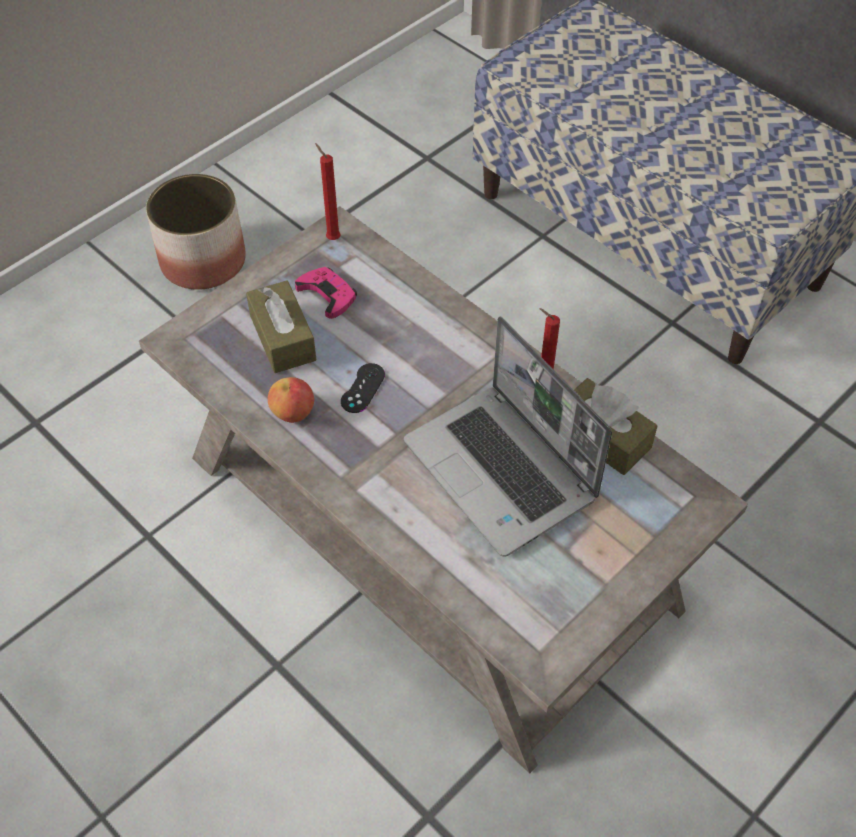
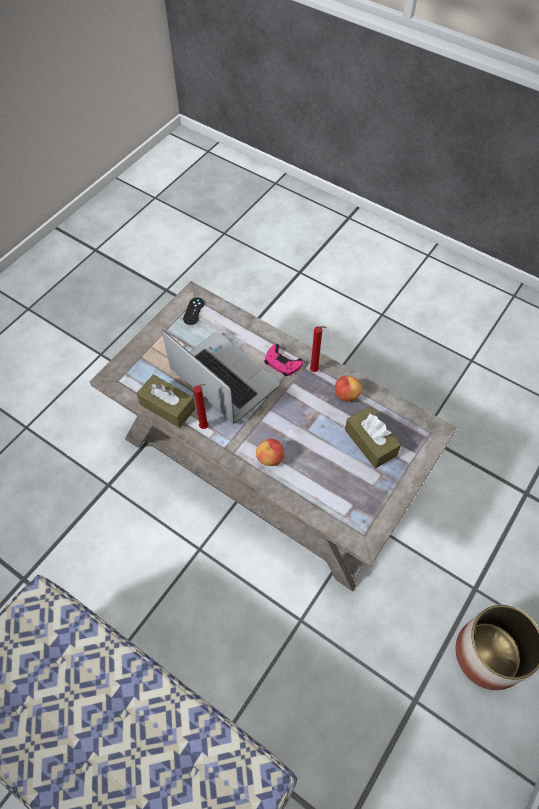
camera: 170 degrees right, 5 degrees up
(327, 295) = (353, 479): pink game controller -> pink game controller (282, 363)
(331, 238) = (366, 530): red candle -> red candle (315, 371)
(363, 388) = (311, 416): black game controller -> black game controller (193, 311)
(443, 338) = (270, 458): none -> apple

